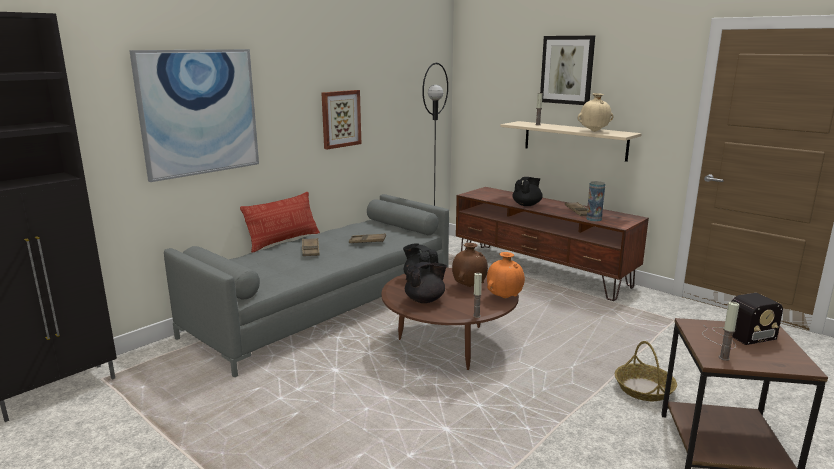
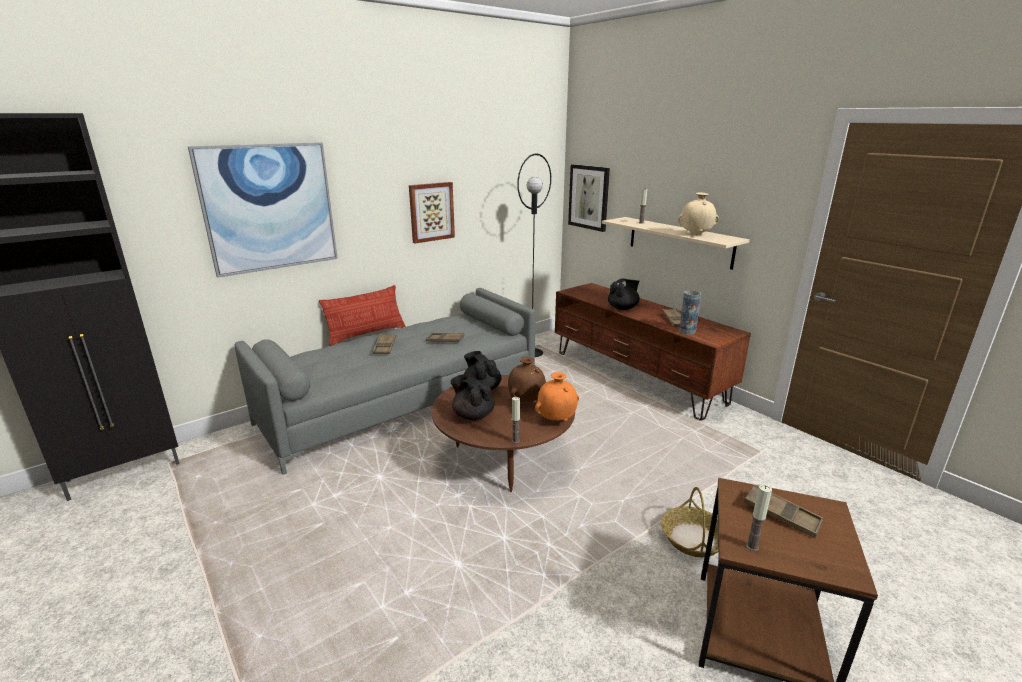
camera: 10 degrees right, 5 degrees up
(425, 300) = (473, 415): black teapot -> black teapot turned 120 degrees counterclockwise
(567, 70) = (675, 164): picture -> picture (589, 197)
(736, 337) = (781, 515): radio -> brown tray

